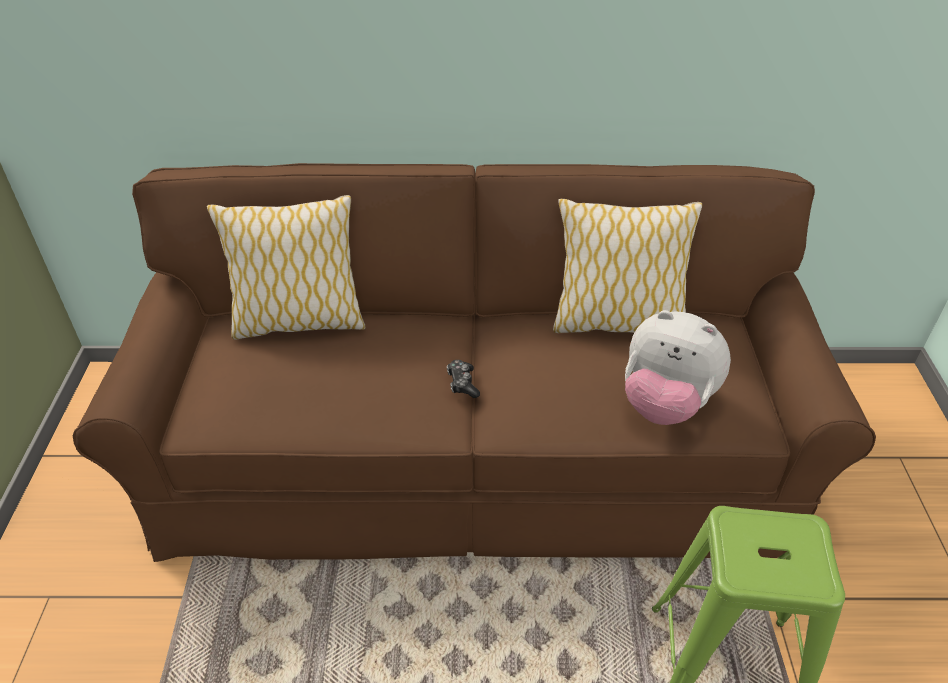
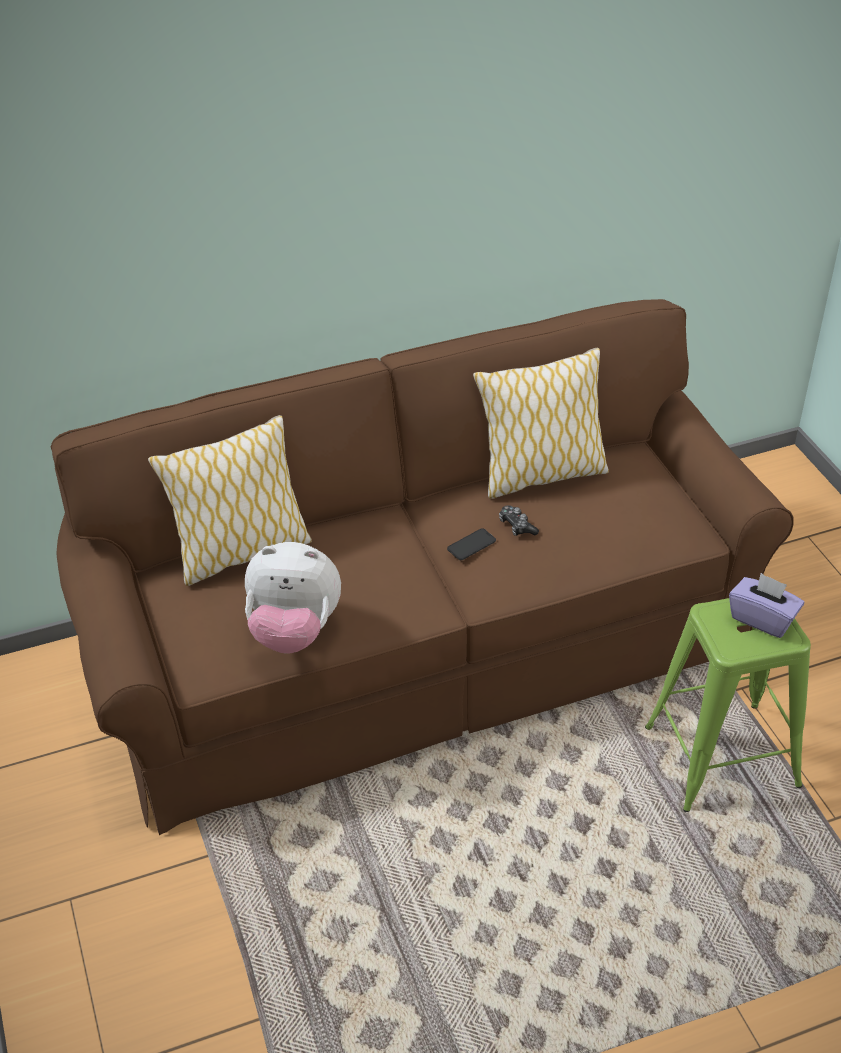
camera: 20 degrees left, 0 degrees up
(462, 383) = (429, 567): game controller -> game controller (517, 526)
(513, 372) = (471, 545): none -> phone
(665, 404) = (615, 536): plush toy -> plush toy (294, 631)
(794, 548) = (762, 618): none -> purple tissue box

